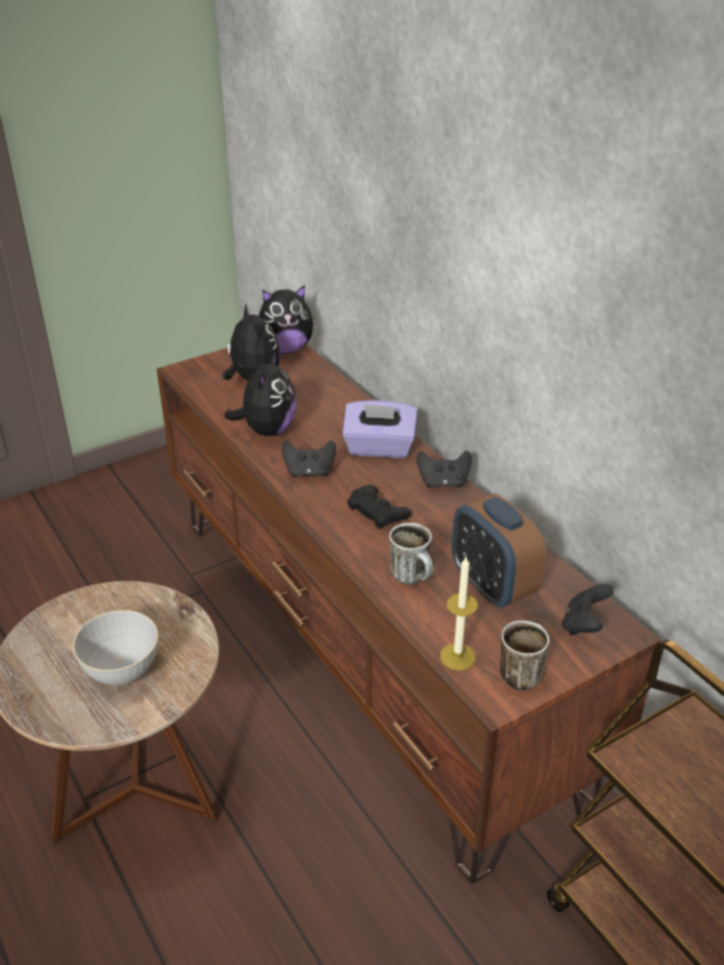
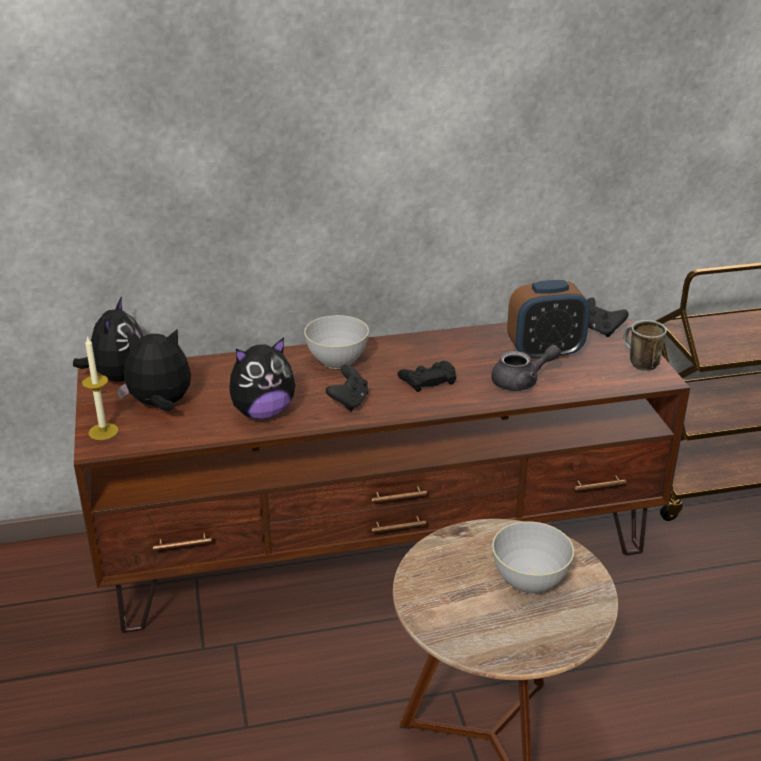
camera: 70 degrees left, 5 degrees down
(267, 430) = (262, 412): plush toy -> plush toy turned 120 degrees clockwise
(379, 448) = (337, 361): purple tissue box -> grey bowl
(414, 578) = (521, 382): mug -> grey teapot
(443, 482) = (407, 343): black game controller -> none
(457, 656) = (615, 383): candle -> candle (103, 431)

